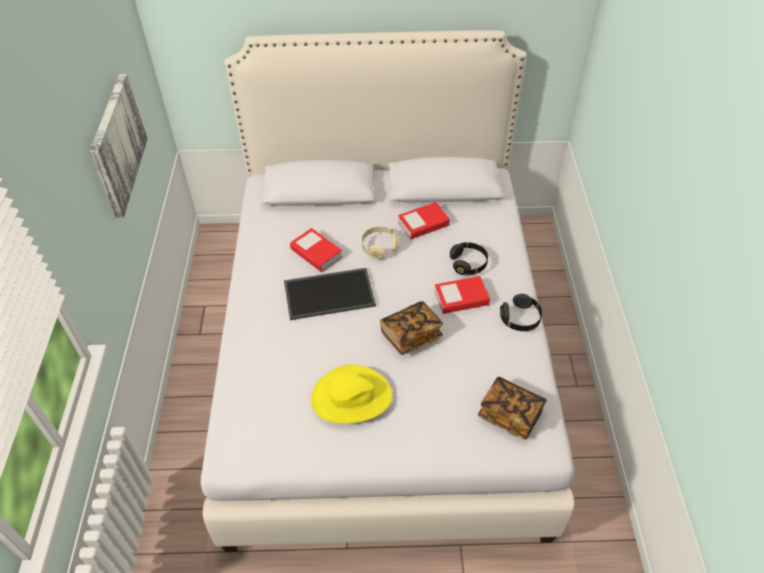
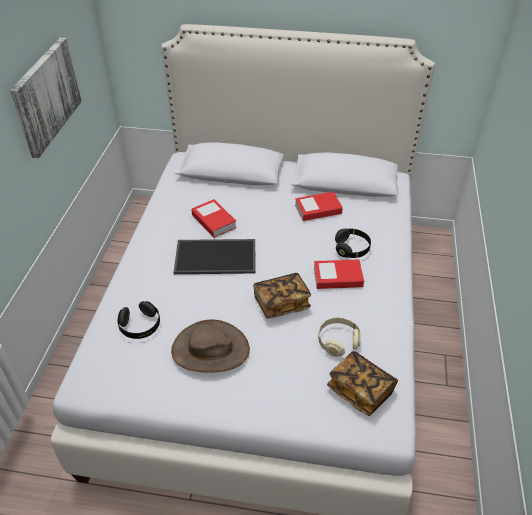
camera: 10 degrees right, 5 degrees down
(351, 397) = (210, 350): yellow hat -> brown hat
(379, 247) = (272, 224): beige headphones -> beige headphones (338, 341)
(520, 319) = (390, 304): black headphones -> black headphones (140, 326)

